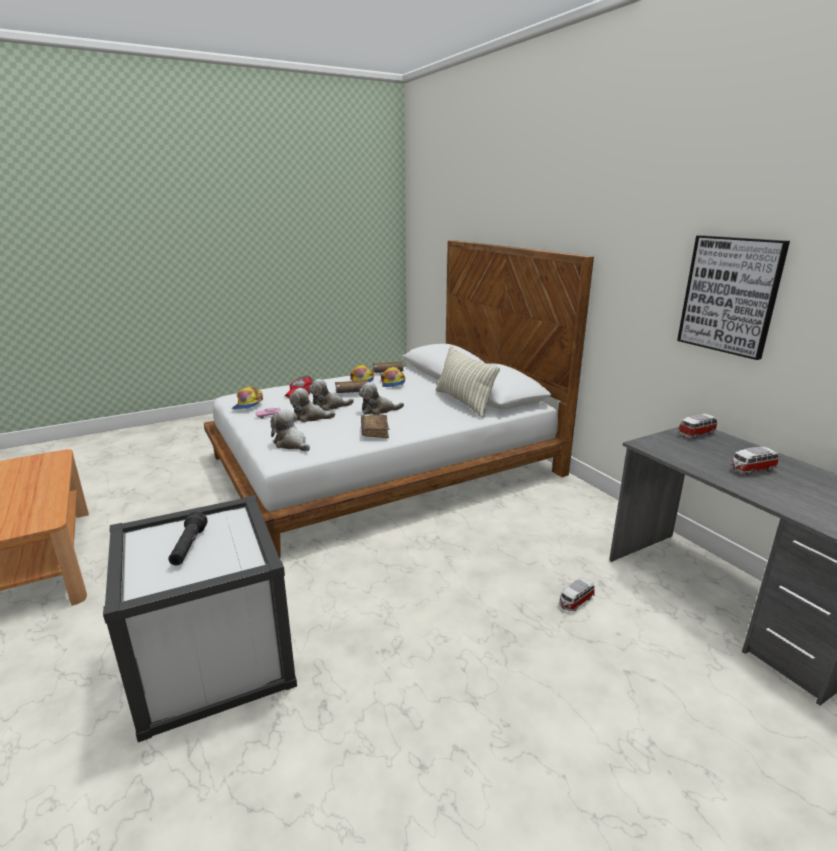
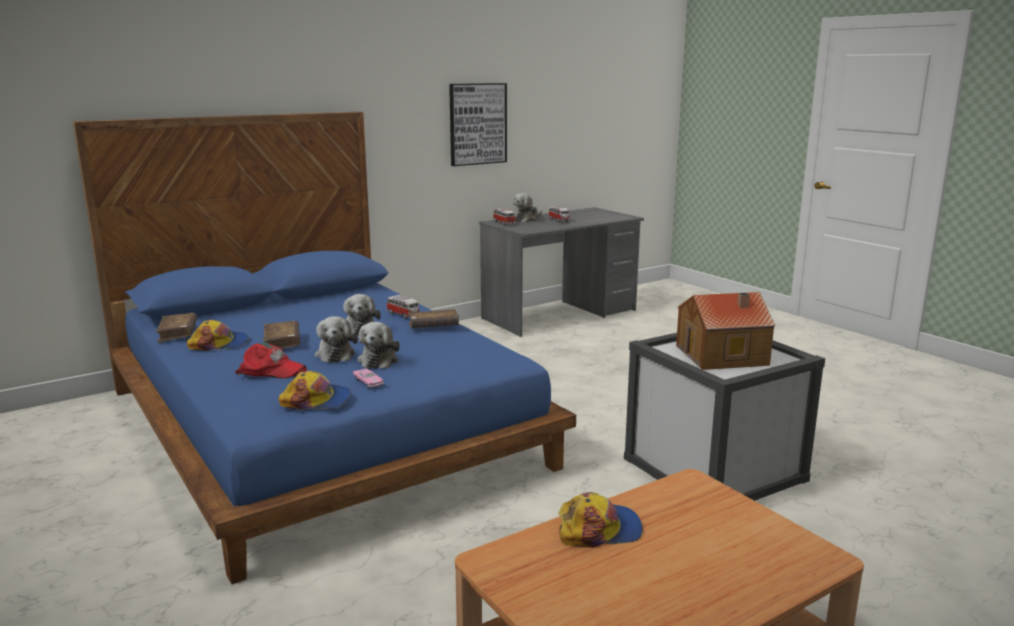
camera: 95 degrees left, 5 degrees down
(188, 547) = (723, 355): black flashlight -> toy house
(291, 444) = (473, 359): plush toy -> plush toy (527, 219)
(383, 465) = (322, 426): white bed -> blue bed
(393, 383) = (244, 327): cap -> cap (599, 529)
(463, 402) = (340, 298): pillow -> none
(575, 601) = (574, 349): toy car -> toy car (403, 315)

